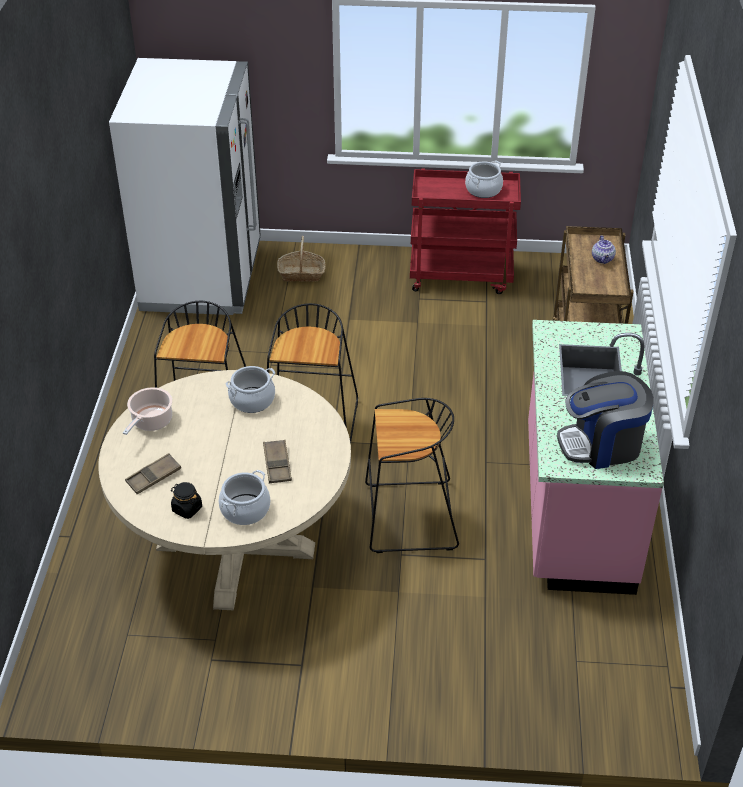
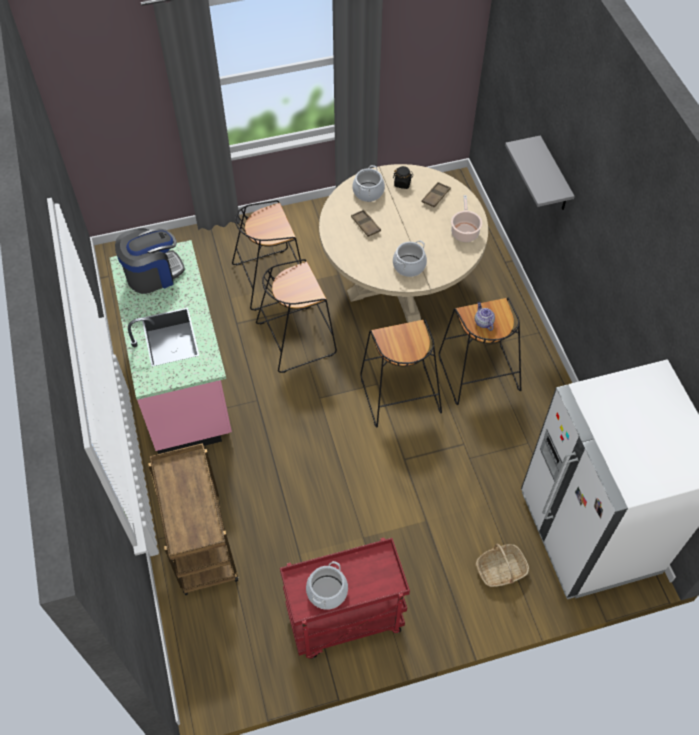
camera: 160 degrees right, 15 degrees up
(32, 319) = (554, 176): none -> grey shelf
(414, 608) = (271, 279): none -> black stool
(602, 259) = (182, 513): teapot -> teapot (483, 322)

